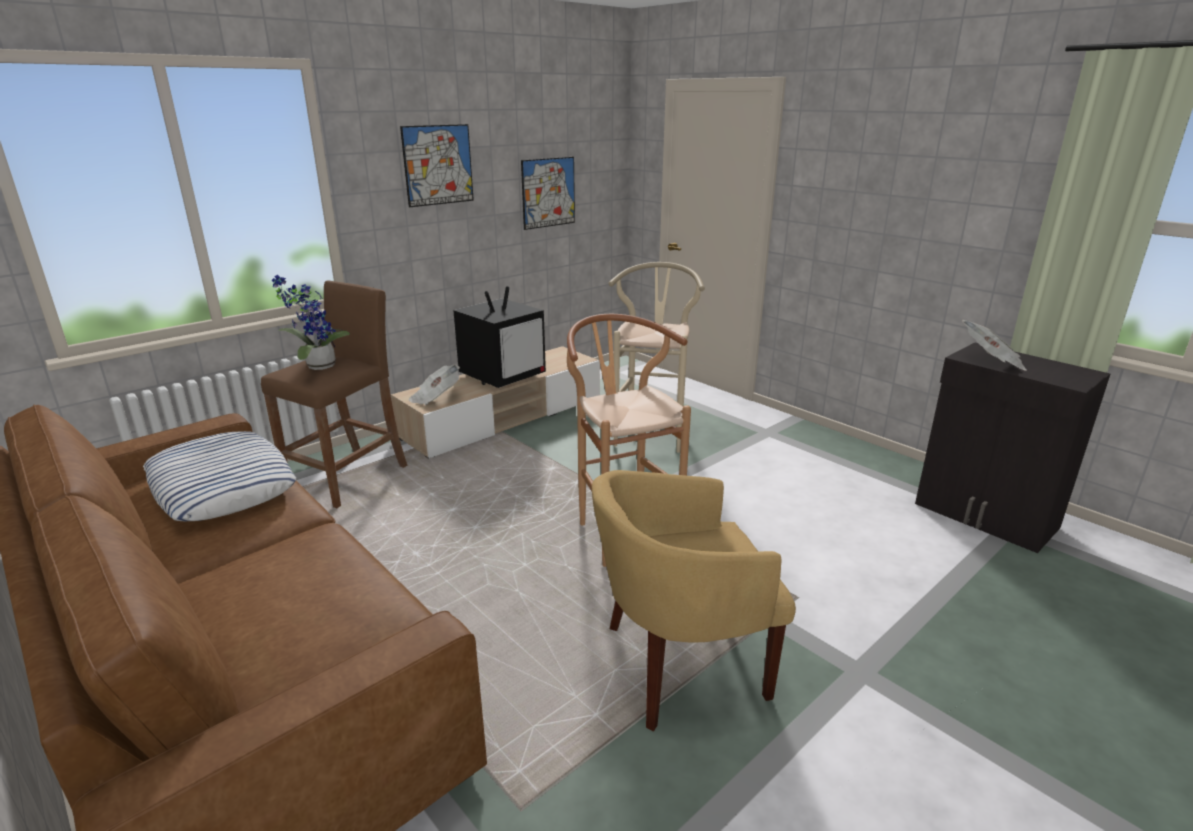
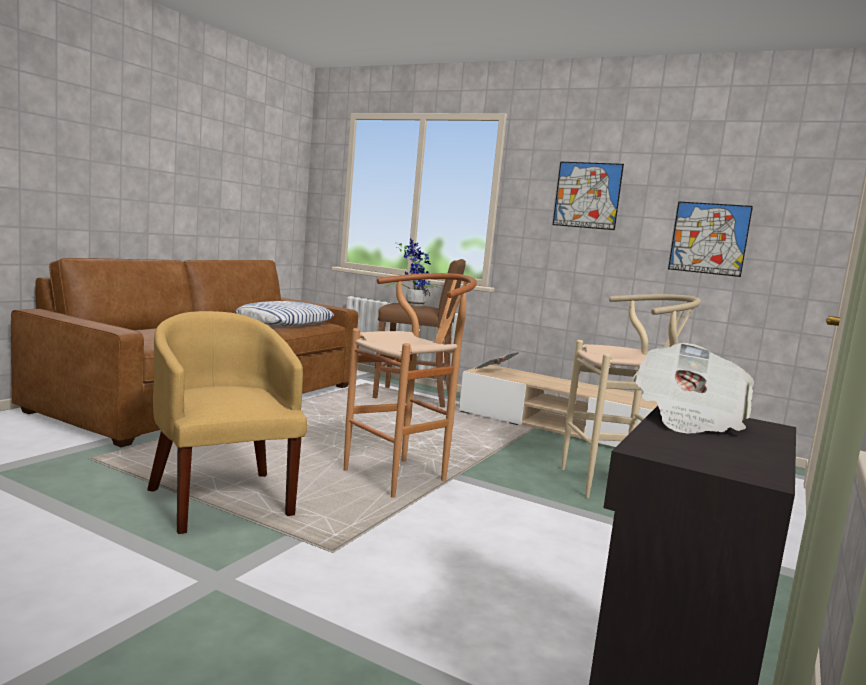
camera: 70 degrees right, 15 degrees down
(503, 376) = (566, 385): television -> none

